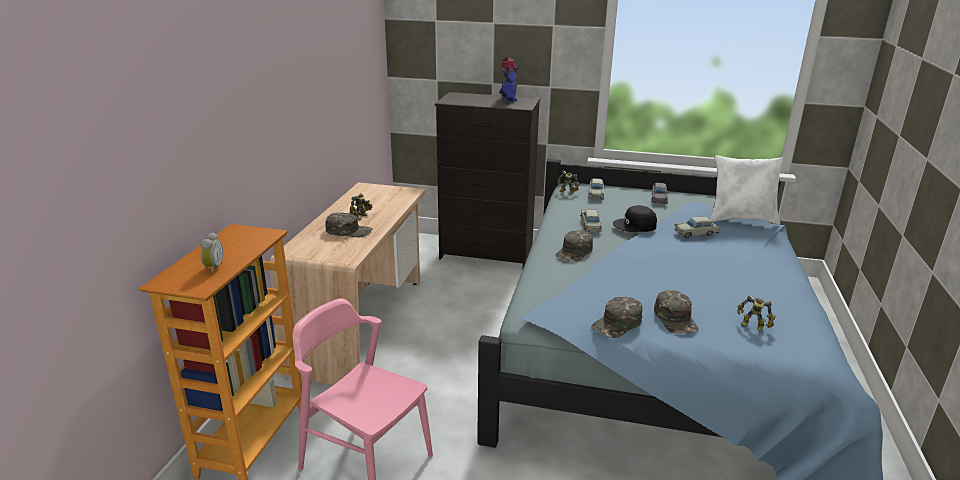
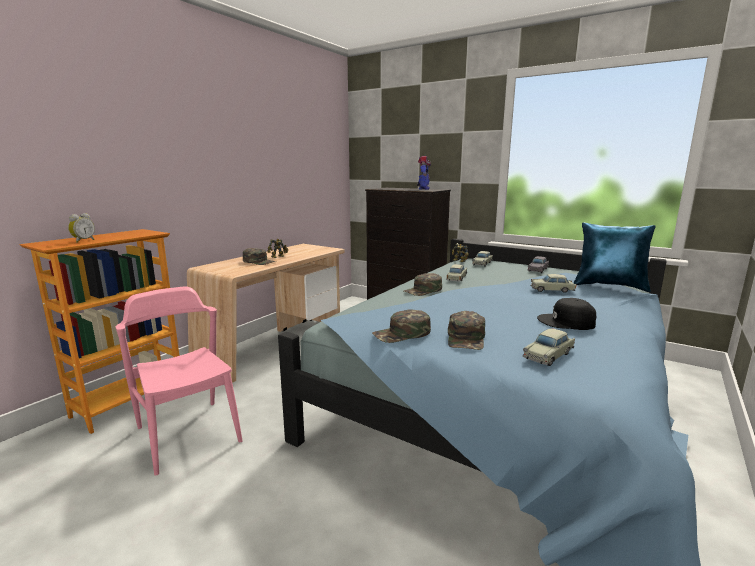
camera: 20 degrees right, 10 degrees down
(635, 225) = (495, 280): black cap -> black cap (566, 322)
(741, 219) = (610, 286): white pillow -> blue pillow
(753, 326) = (548, 355): toy robot -> beige toy car

